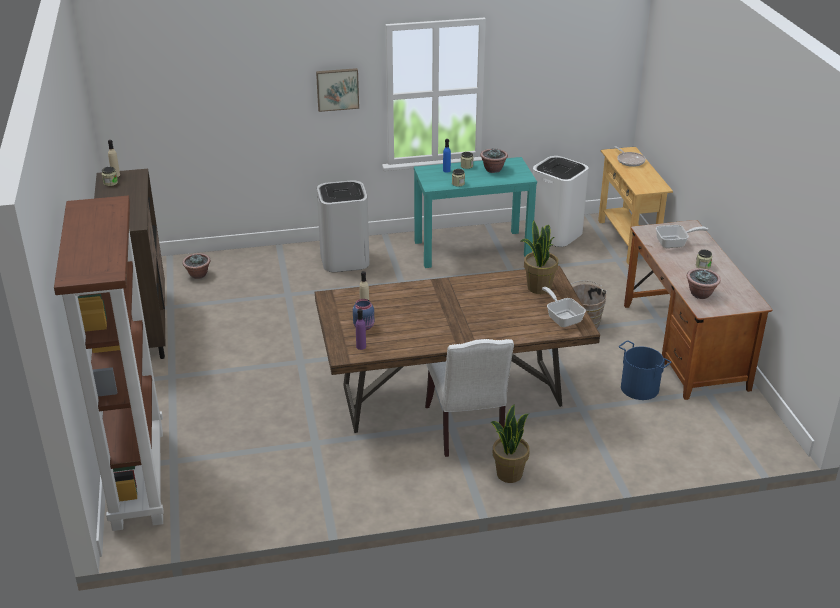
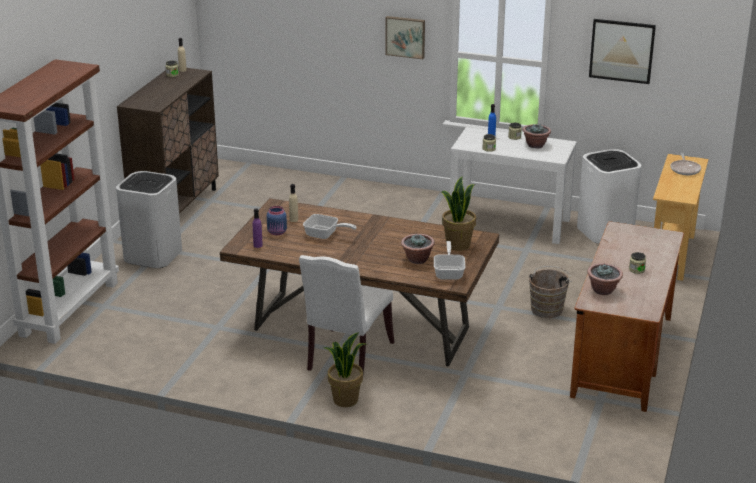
camera: 30 degrees right, 5 degrees down
(198, 275) = (255, 183): potted plant -> potted plant (417, 260)
(345, 260) = (386, 202): white trash can -> white trash can (153, 255)
(472, 248) = (510, 223): turquoise console table -> white console table
(552, 63) = (622, 51): none -> picture
(639, 388) = (537, 375): blue bucket -> none
(675, 243) = (633, 245): frying pan -> frying pan (325, 235)

